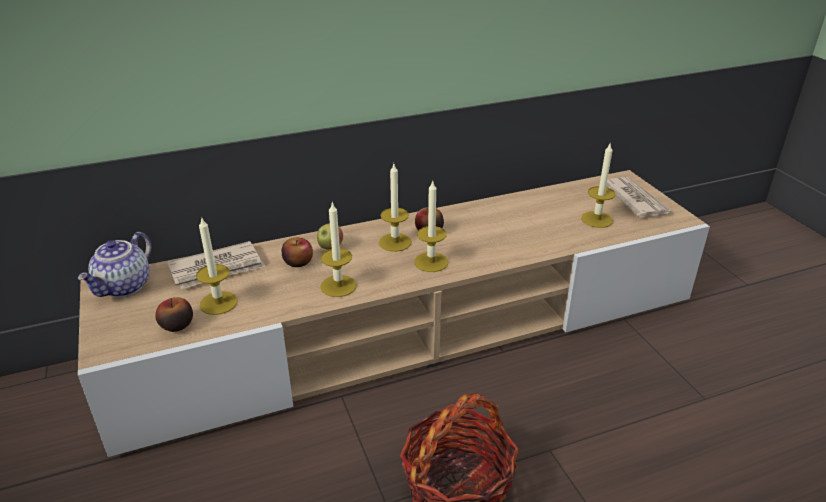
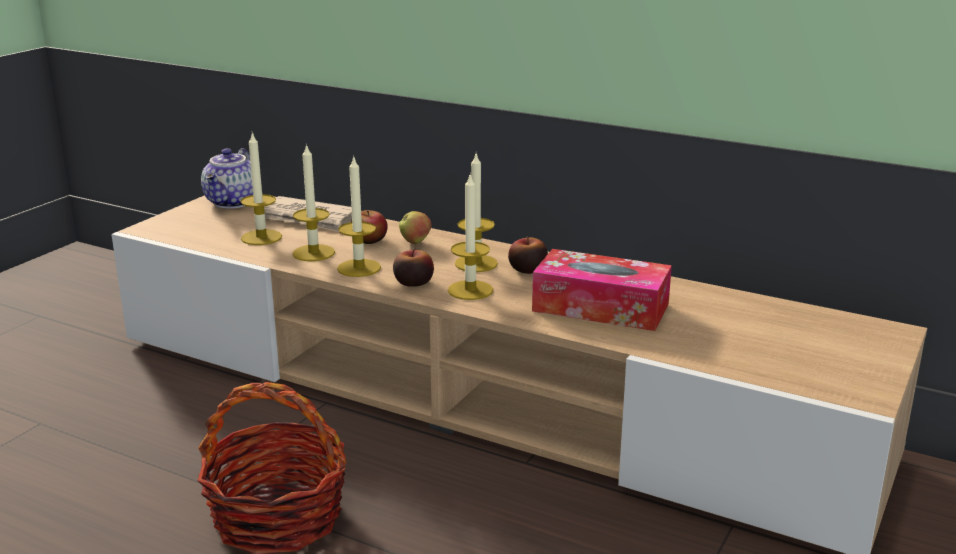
camera: 50 degrees right, 10 degrees down
(125, 287) = (233, 202): teapot -> teapot turned 60 degrees counterclockwise
(177, 325) = (210, 236): apple -> apple (413, 282)
(509, 234) = (600, 307): none -> tissue box
(596, 219) = (739, 344): candle -> candle (313, 253)
(634, 200) = (846, 352): newspaper -> none

